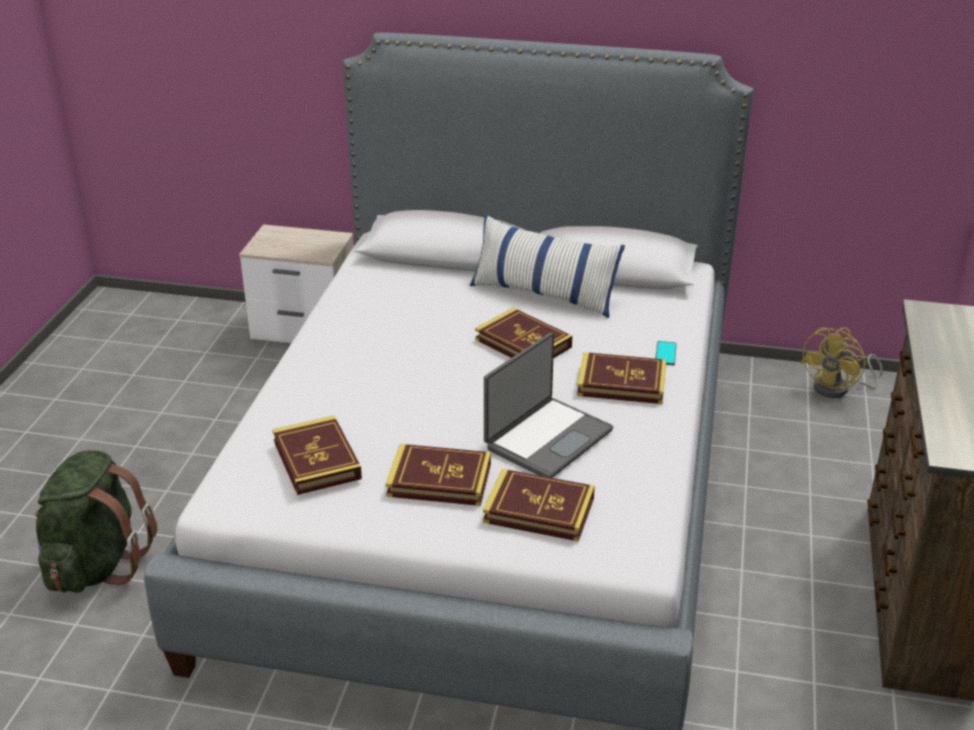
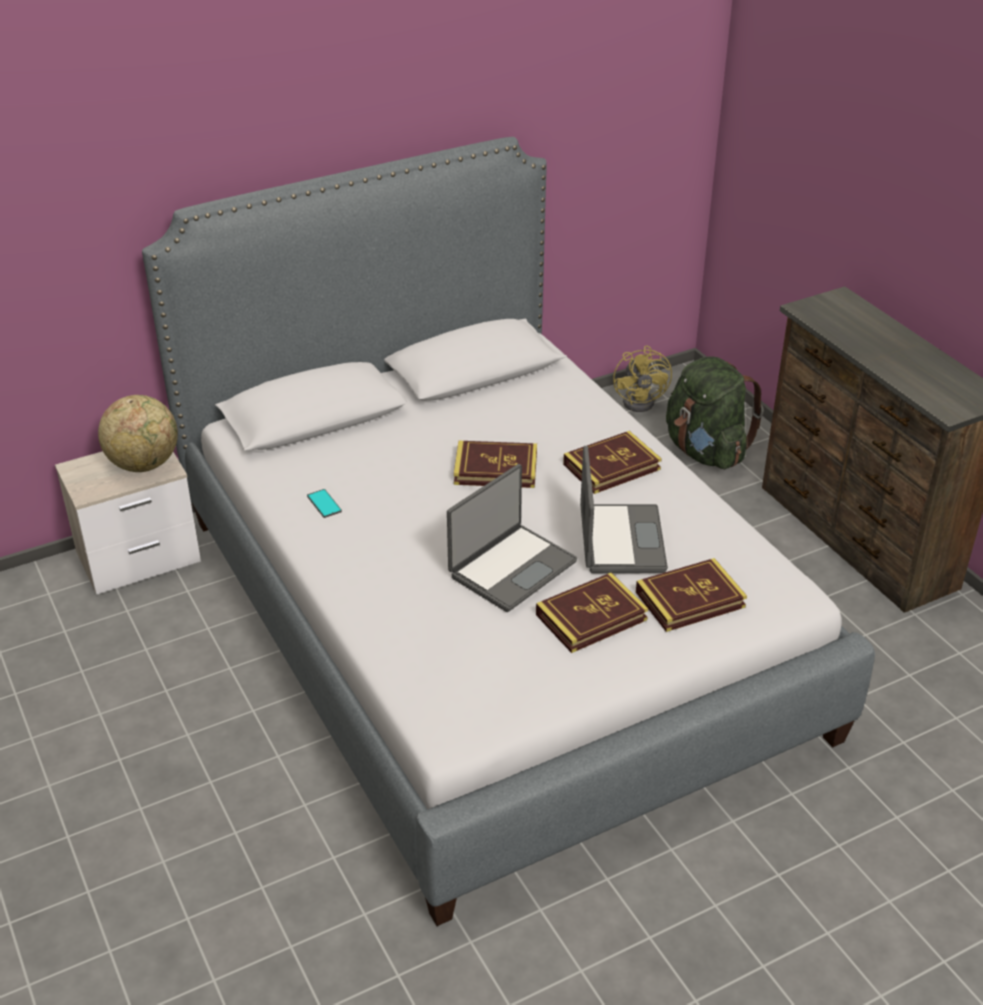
camera: 40 degrees left, 5 degrees up
(97, 564) = (237, 885): green backpack -> green backpack (706, 451)
(315, 246) = (144, 464): none -> globe
(317, 460) = (480, 655): book -> none
(428, 414) = (511, 568): none -> laptop
(544, 294) = (451, 417): pillow -> none
(665, 354) = (609, 426): phone -> phone (324, 504)

